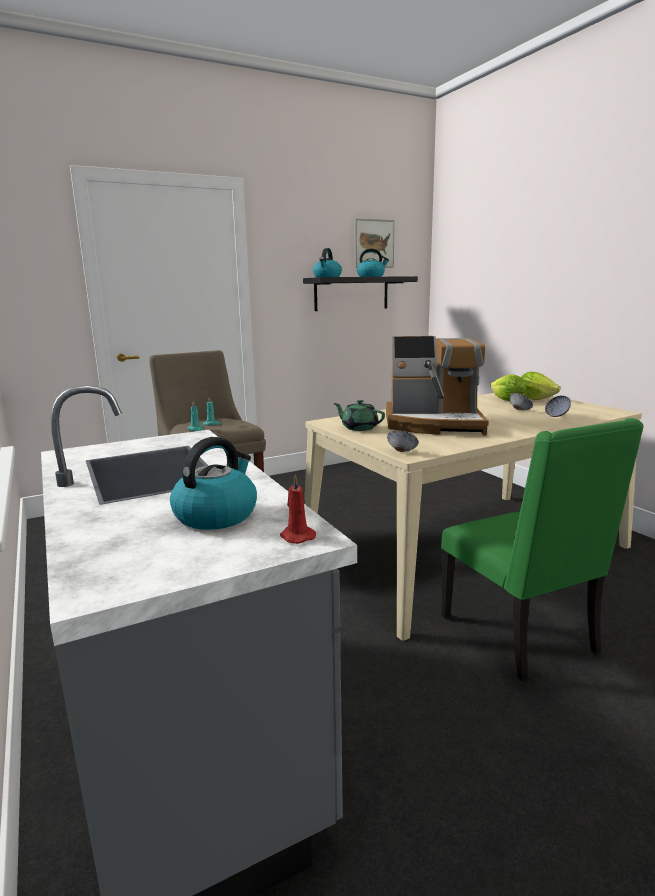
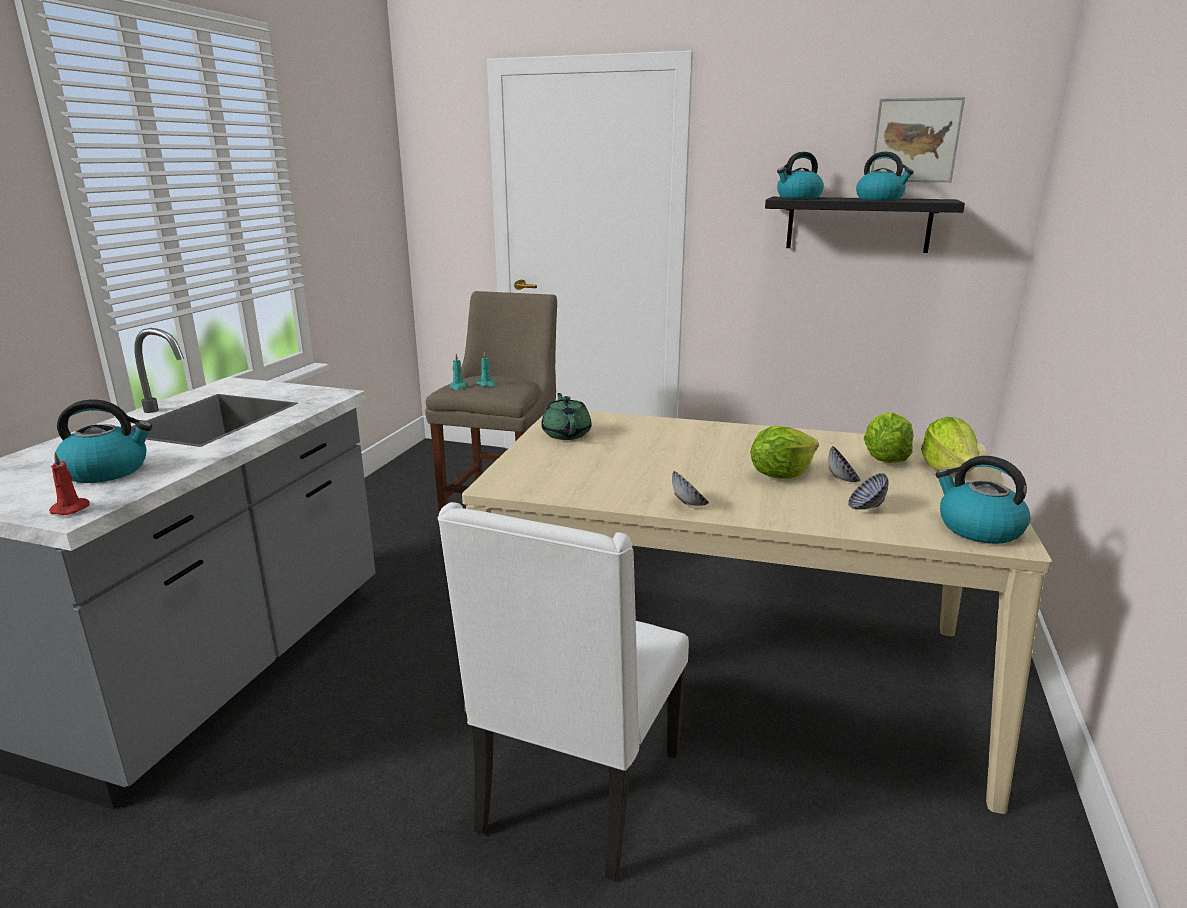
camera: 45 degrees right, 5 degrees up
(402, 452) = (501, 479): bowl -> bowl (689, 504)
(434, 424) = (656, 458): coffee machine -> none
(497, 415) = (780, 474): none -> lettuce
(521, 635) = (576, 794): green chair -> white chair
(600, 411) = (978, 528): none -> kettle

